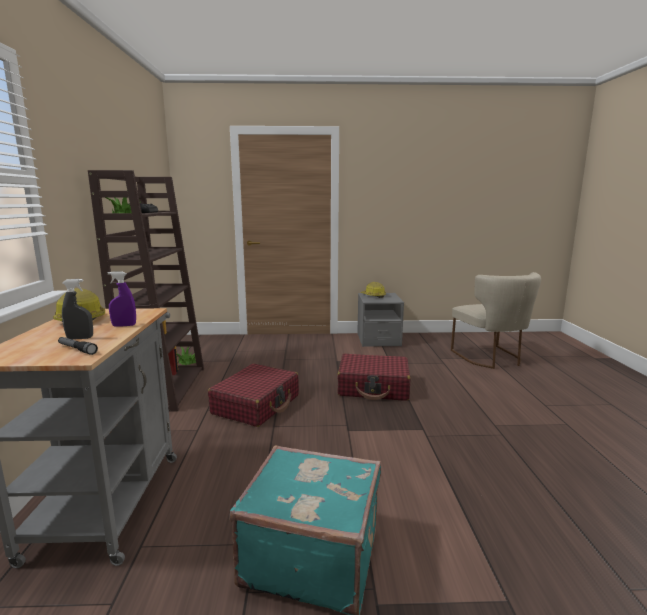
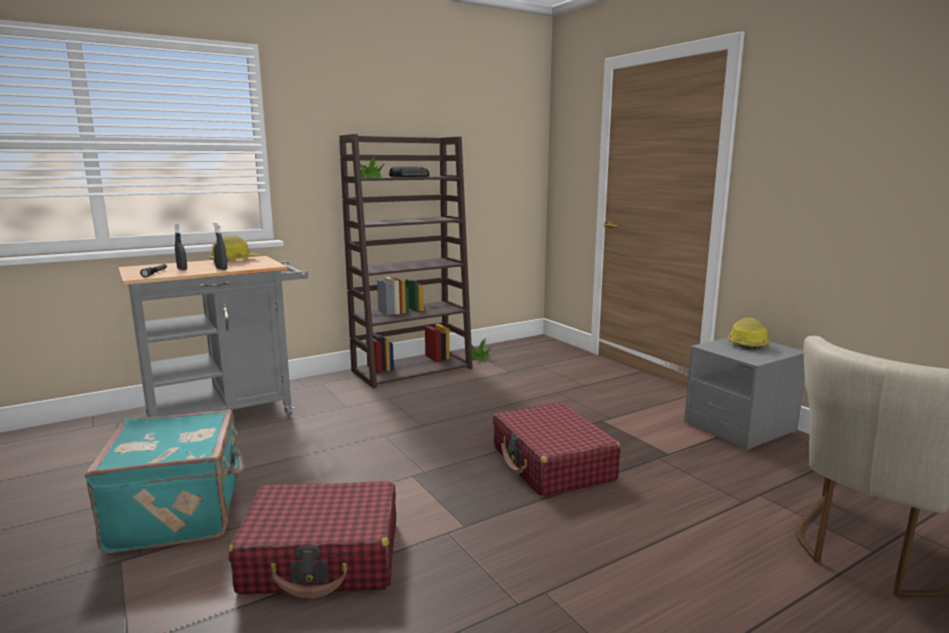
camera: 60 degrees right, 0 degrees up
(124, 325) = (221, 269): purple spray bottle -> grey spray bottle
(256, 405) = (421, 414): red suitcase -> red suitcase (323, 557)

